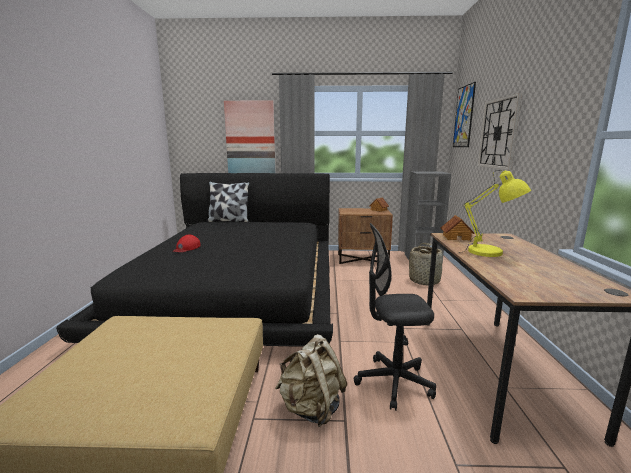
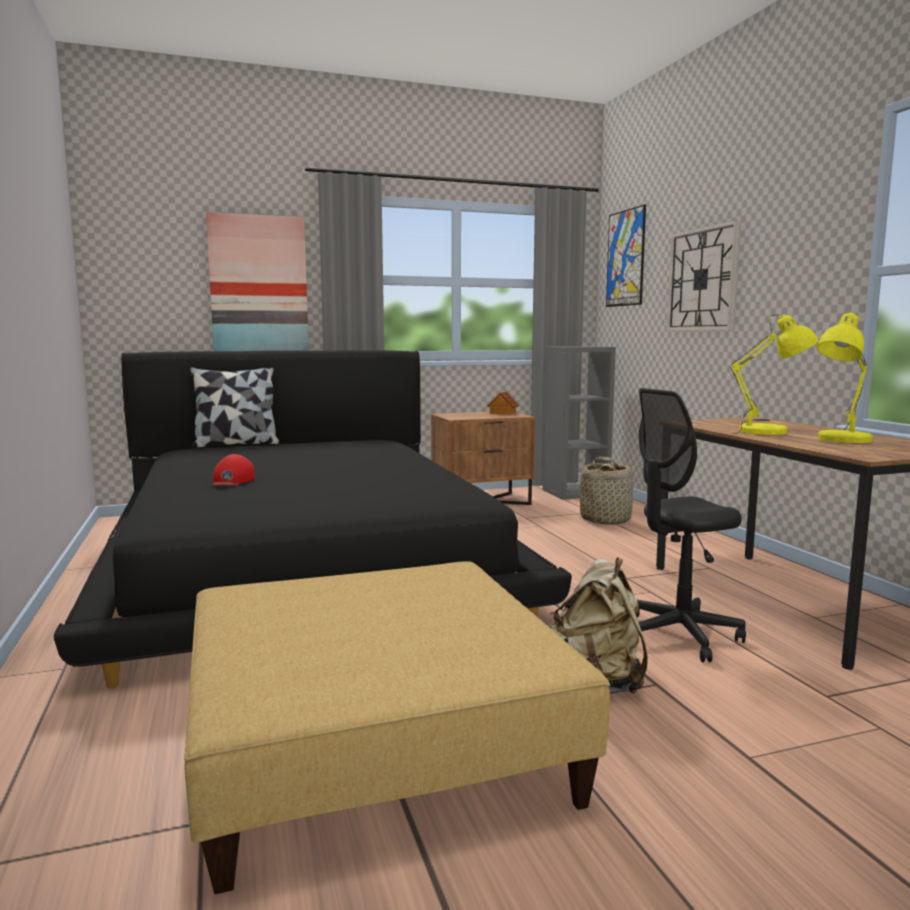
camera: 20 degrees left, 5 degrees down
(456, 237) = (701, 422): toy house -> none
(532, 269) = (840, 440): none -> yellow table lamp

